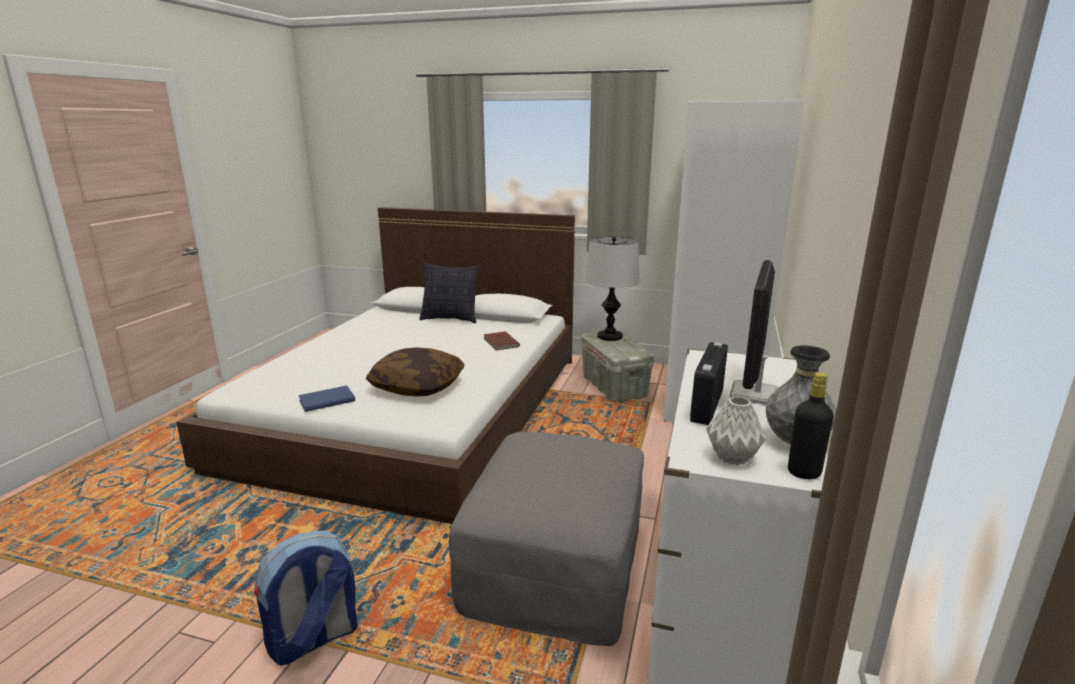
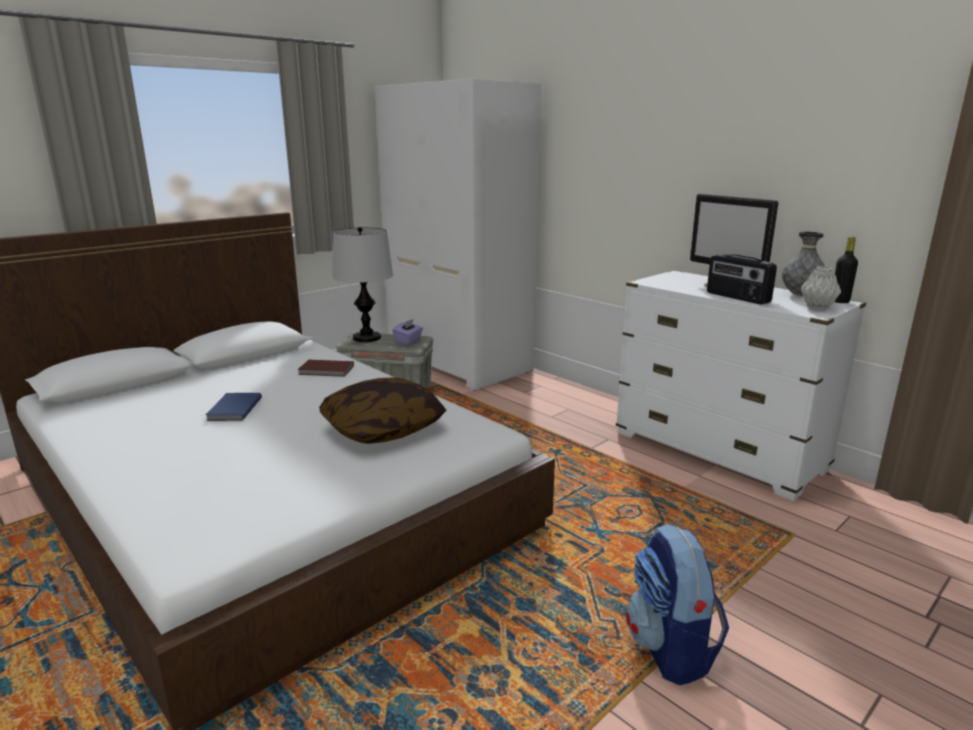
camera: 60 degrees left, 0 degrees up
(326, 400) = (345, 485): blue book -> blue book (233, 409)
(450, 319) = (199, 377): pillow -> none
(555, 561) = (633, 493): grey ottoman -> none
(625, 350) = (408, 341): none -> purple tissue box

